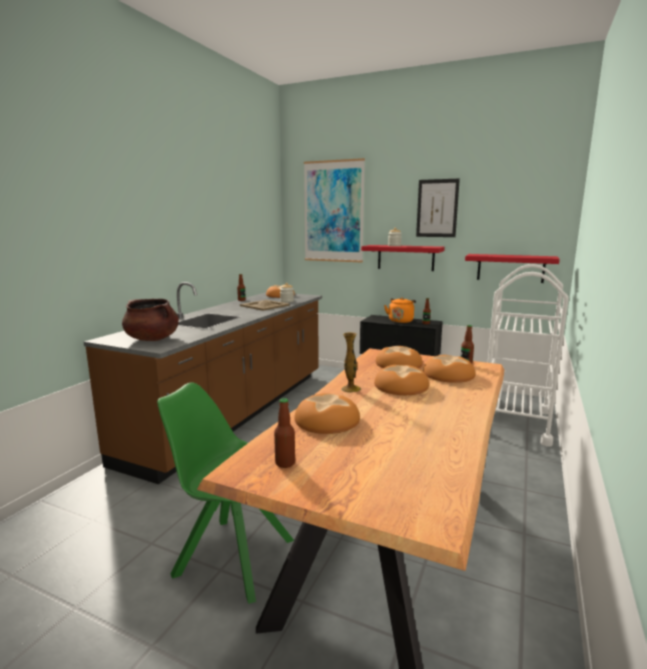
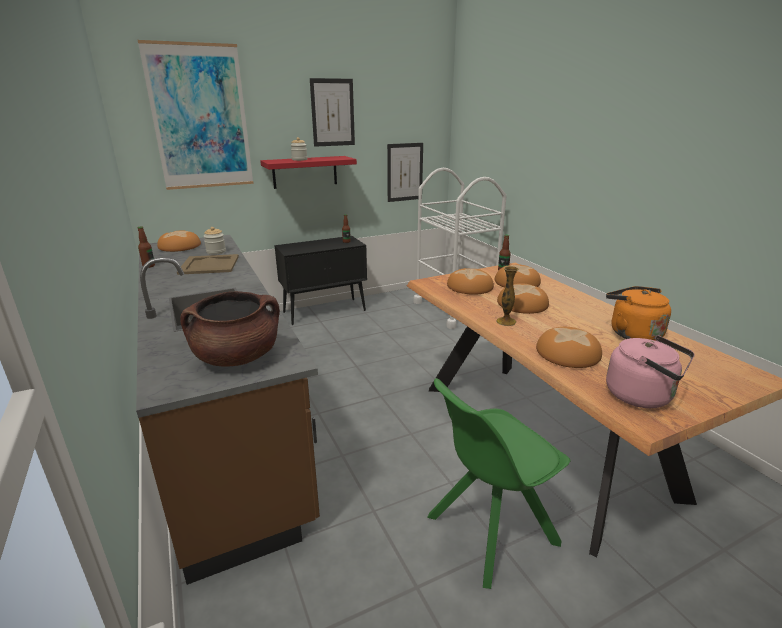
camera: 50 degrees left, 10 degrees up
(285, 463) = (642, 396): bottle -> pink kettle
(401, 321) = (319, 244): orange kettle -> orange kettle (632, 333)
(510, 268) = (405, 172): red shelf -> picture

